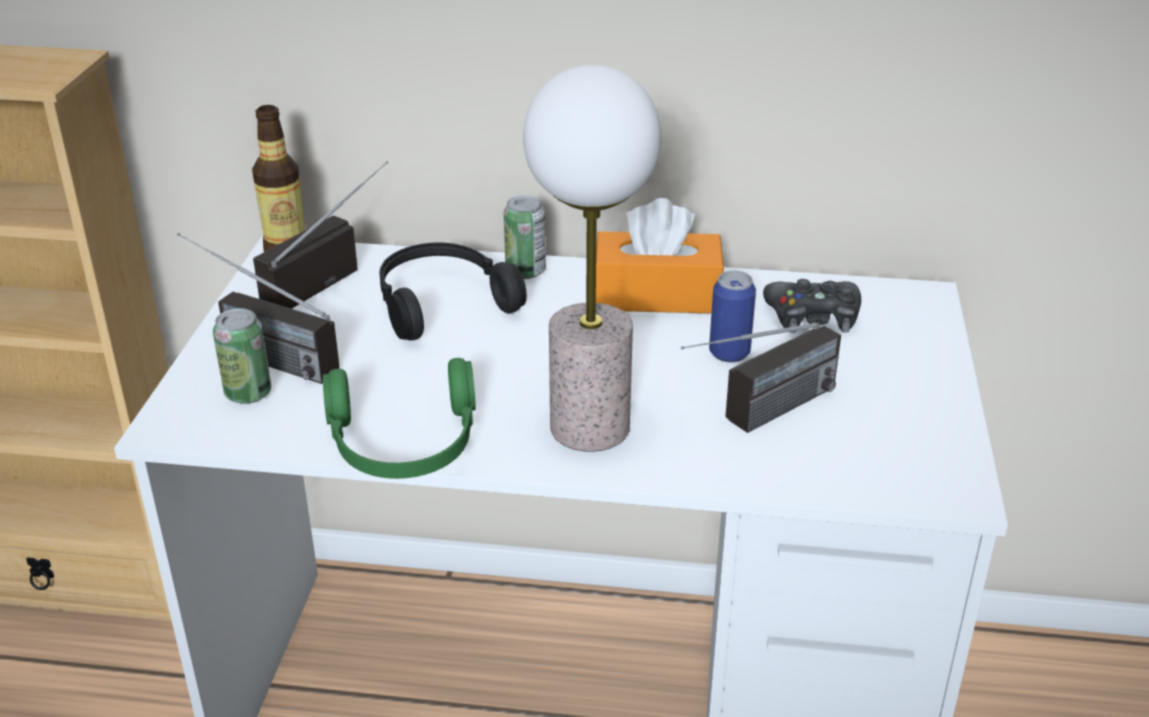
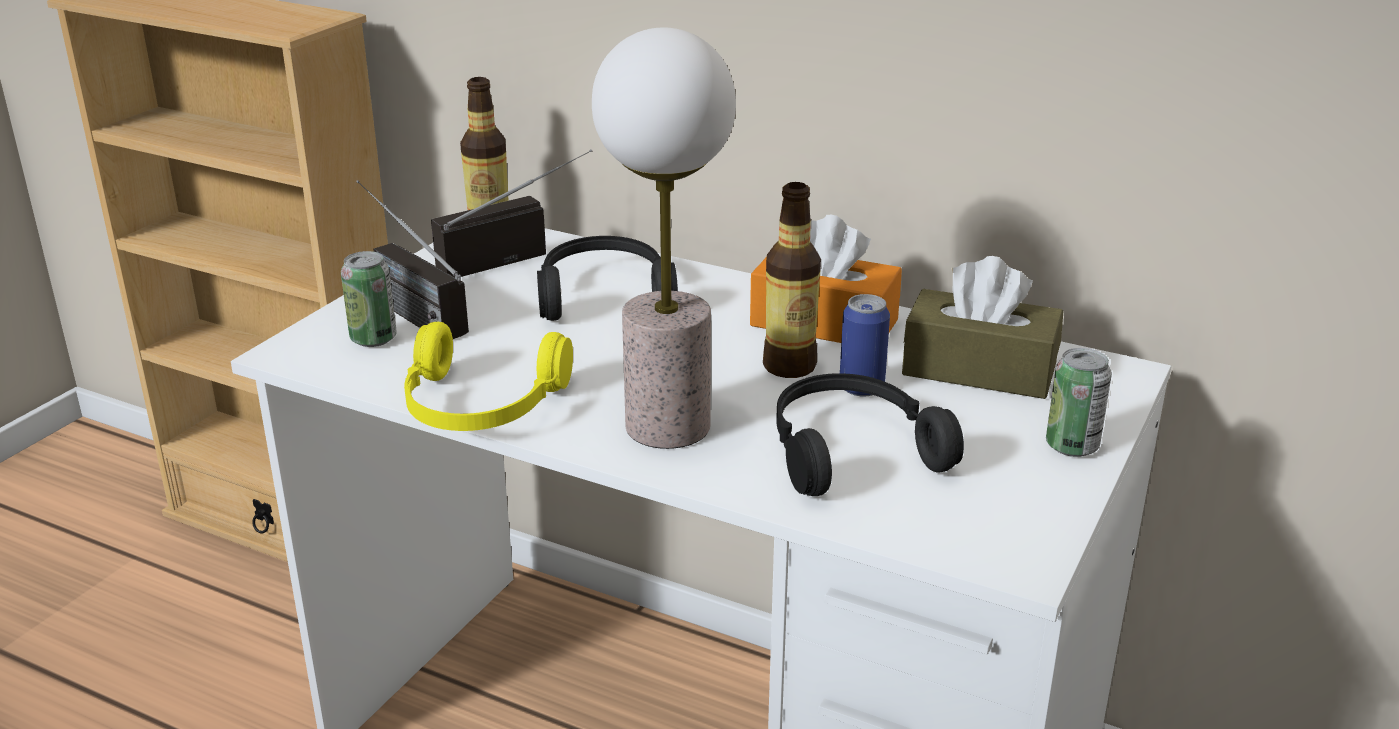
camera: 20 degrees right, 5 degrees down
(404, 445) = (480, 407): green headphones -> yellow headphones
(525, 271) = (706, 280): can -> can (1072, 446)
(656, 345) = (789, 366): none -> bottle
(759, 417) = (850, 450): radio -> black headphones
(813, 316) = (979, 370): black game controller -> brown tissue box

